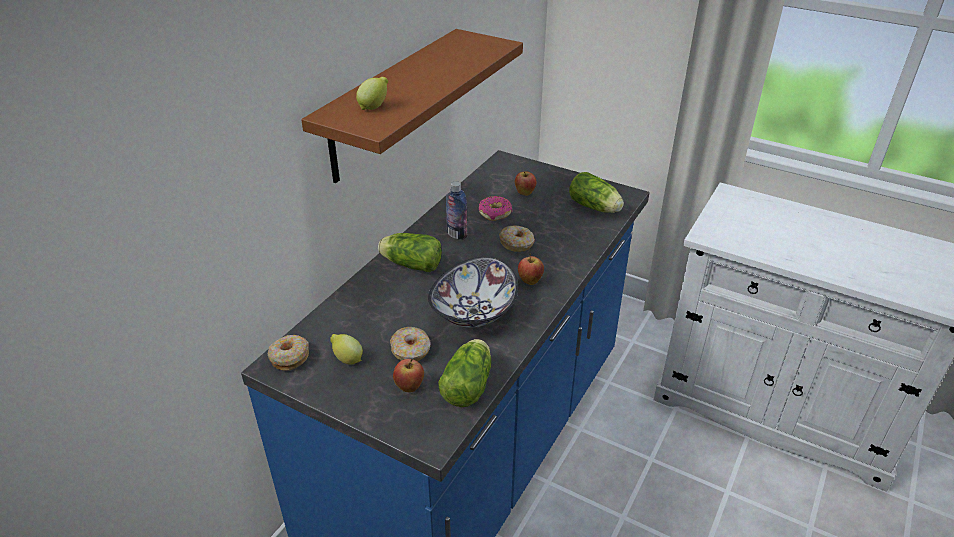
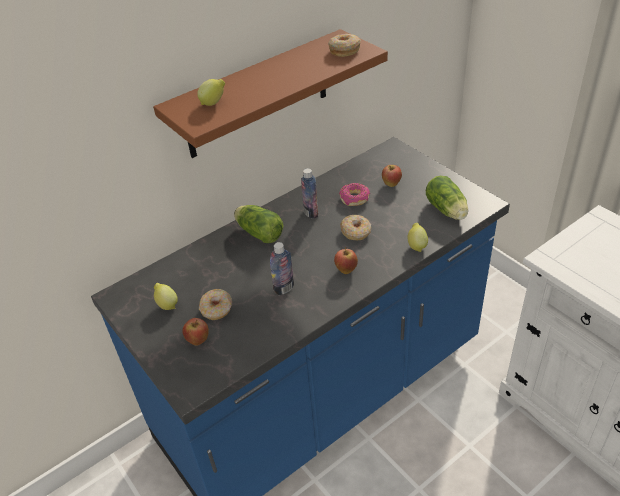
camera: 25 degrees right, 5 degrees up
(289, 357) = (128, 292): donut -> donut (344, 50)
(469, 384) = (244, 350): lettuce -> none
(474, 313) = (284, 288): bowl -> bottle
(586, 244) = (416, 245): none -> lemon

